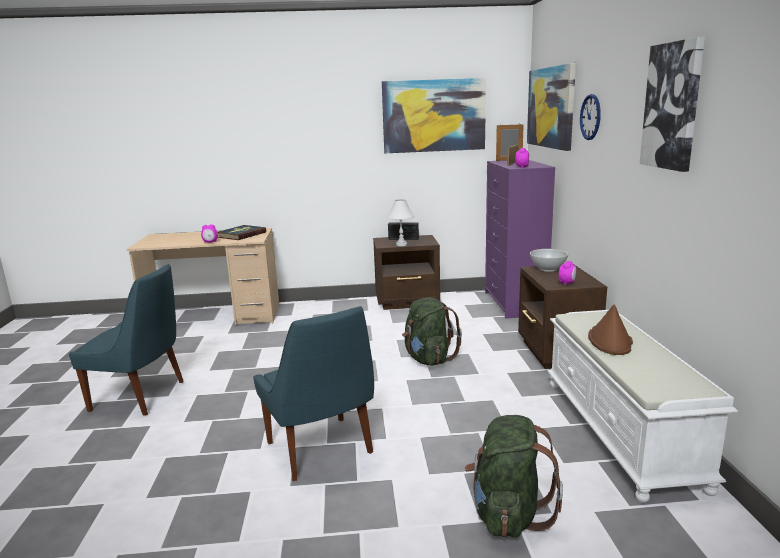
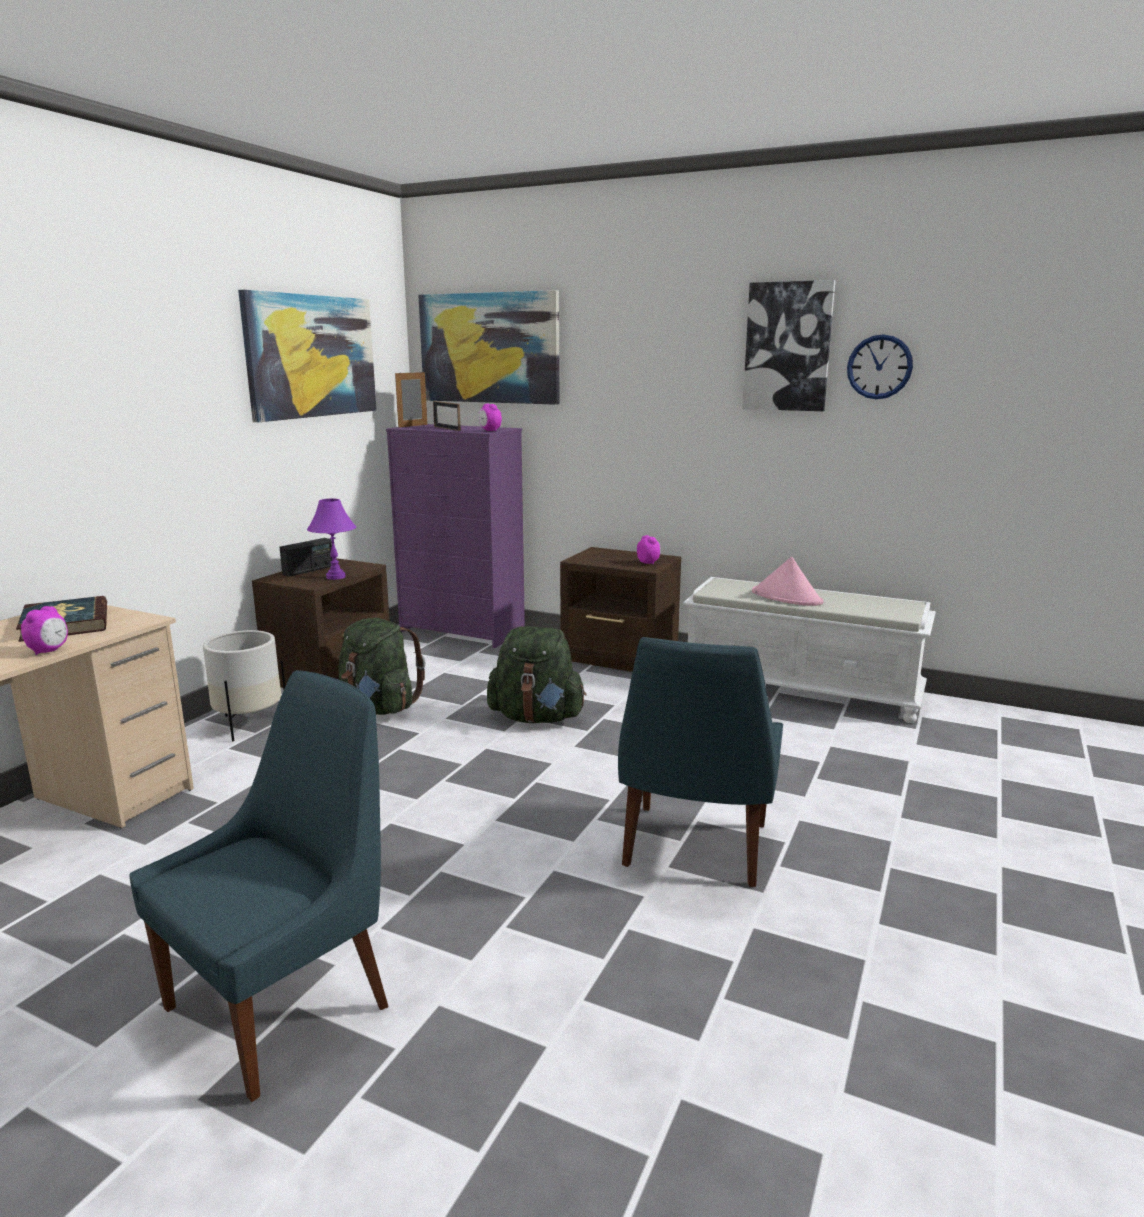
camera: 60 degrees left, 0 degrees up
(321, 450) = (694, 848): blue chair -> blue chair turned 105 degrees clockwise
(337, 308) = (249, 724): none -> white planter
(401, 244) = (335, 577): white table lamp -> purple table lamp
(508, 514) = (900, 779): green backpack -> green backpack (379, 708)
(548, 269) = (590, 556): white bowl -> none
(590, 117) = (609, 360): wall clock -> wall clock (879, 367)
(610, 341) = (787, 597): brown hat -> pink hat

